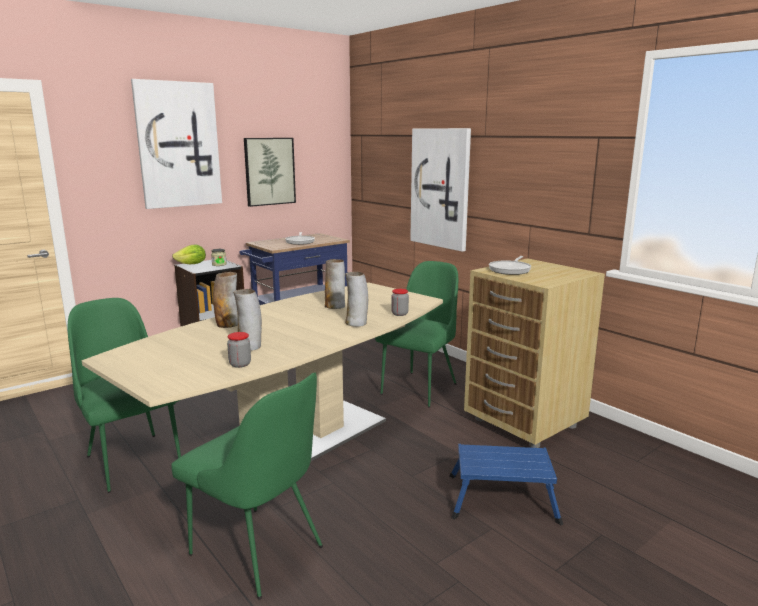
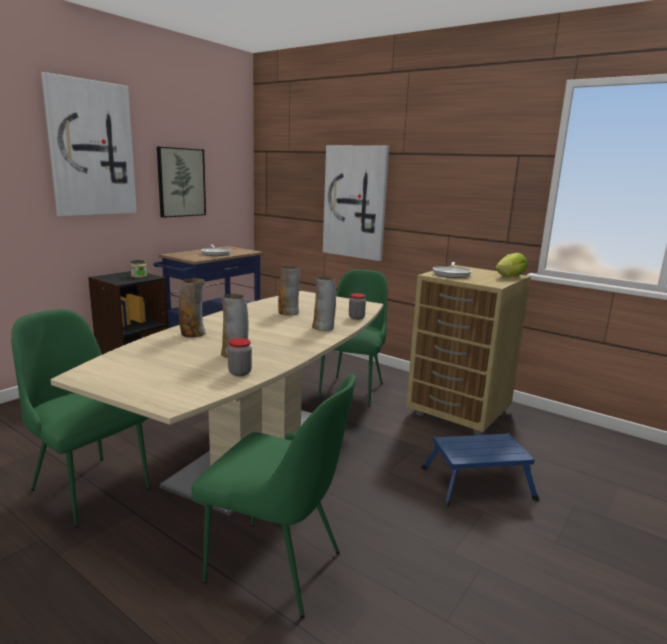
camera: 15 degrees left, 0 degrees up
(192, 264) = (108, 276): lettuce -> lettuce (510, 277)

